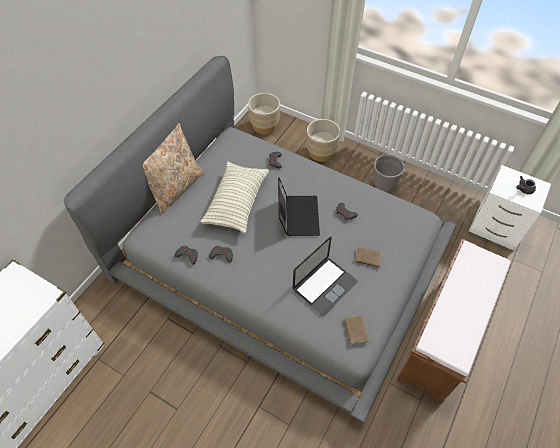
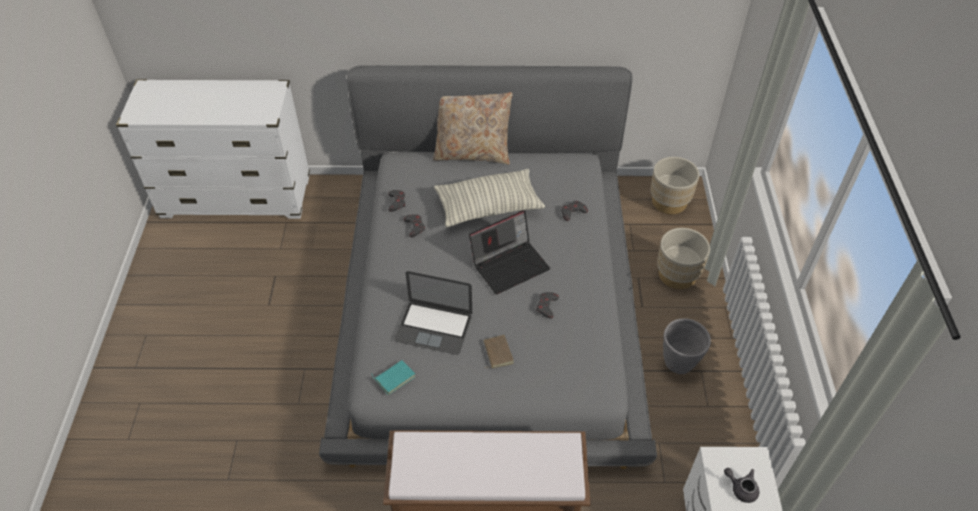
camera: 60 degrees right, 5 degrees down
(354, 330) = (394, 377): brown book -> turquoise book

